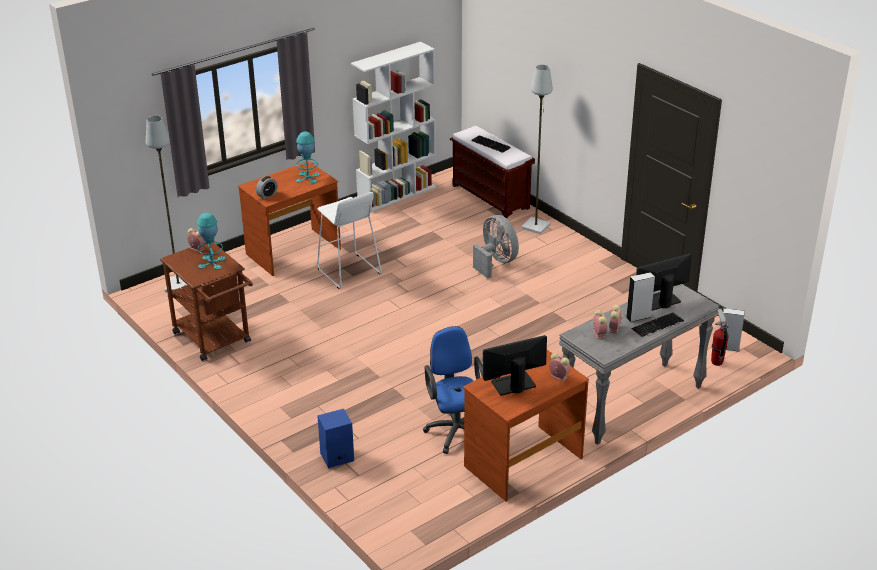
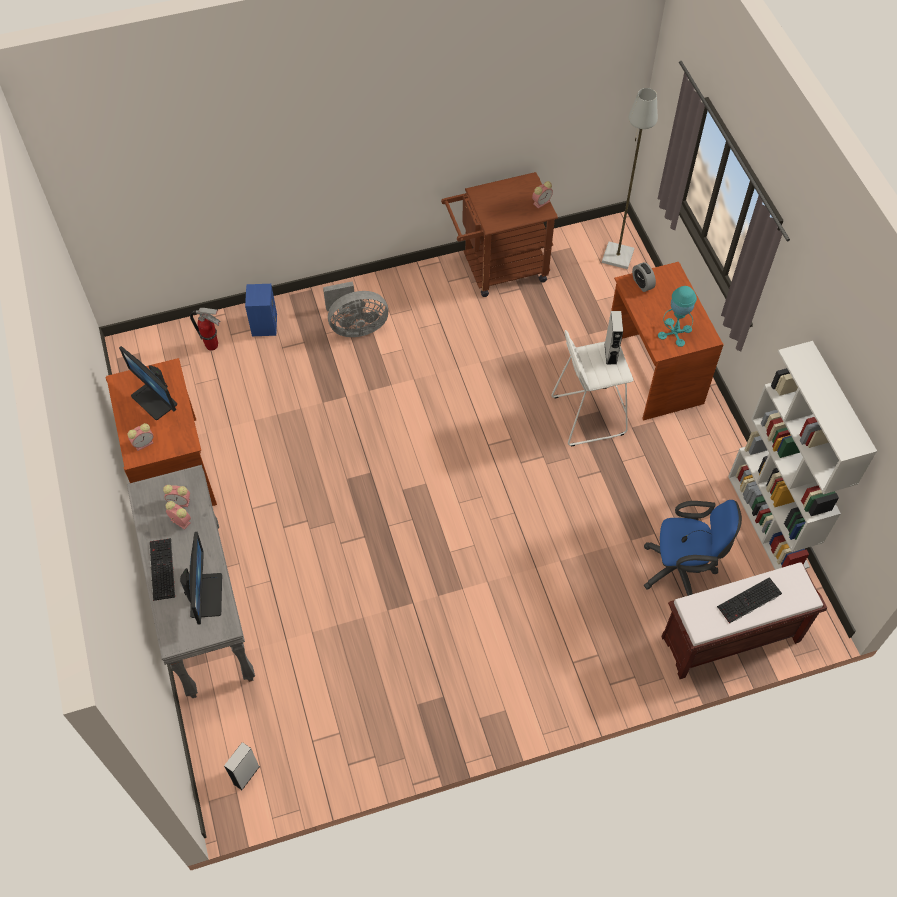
camera: 110 degrees right, 25 degrees up
(212, 262) = (507, 210): turquoise table lamp -> none
(456, 430) = (251, 429): blue office chair -> blue office chair (682, 570)
(495, 263) = (548, 580): grey fan -> grey fan (356, 327)
(513, 384) = (155, 399): monitor -> monitor turned 135 degrees clockwise
(536, 226) = (625, 667): grey floor lamp -> none
(638, 317) = (187, 556): grey speaker -> grey speaker (610, 354)
(716, 362) = (226, 743): fire extinguisher -> fire extinguisher (212, 346)

